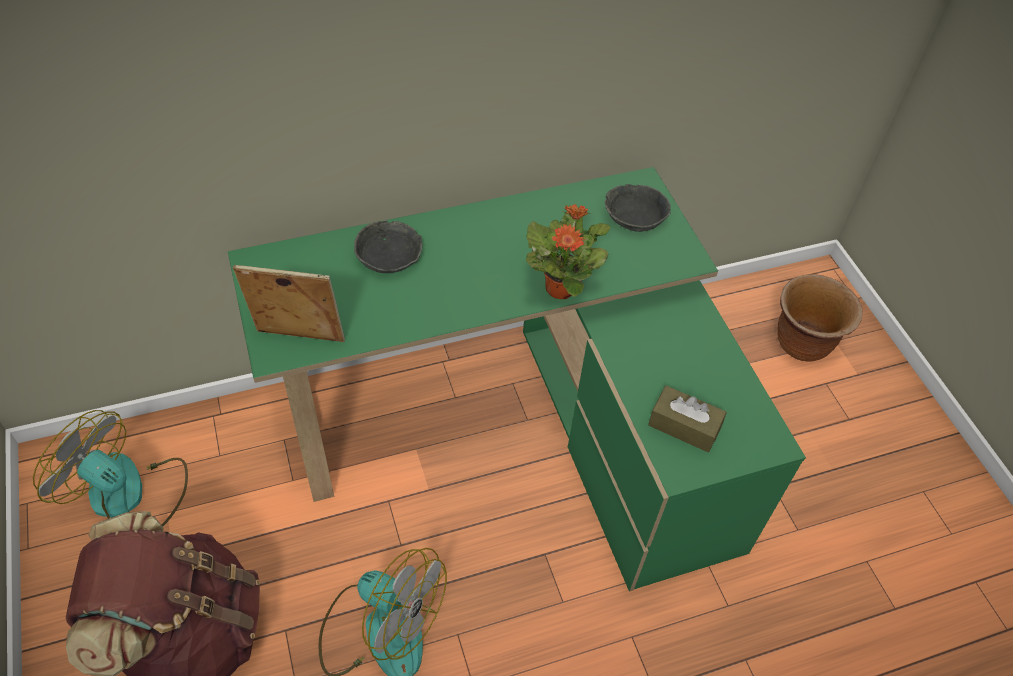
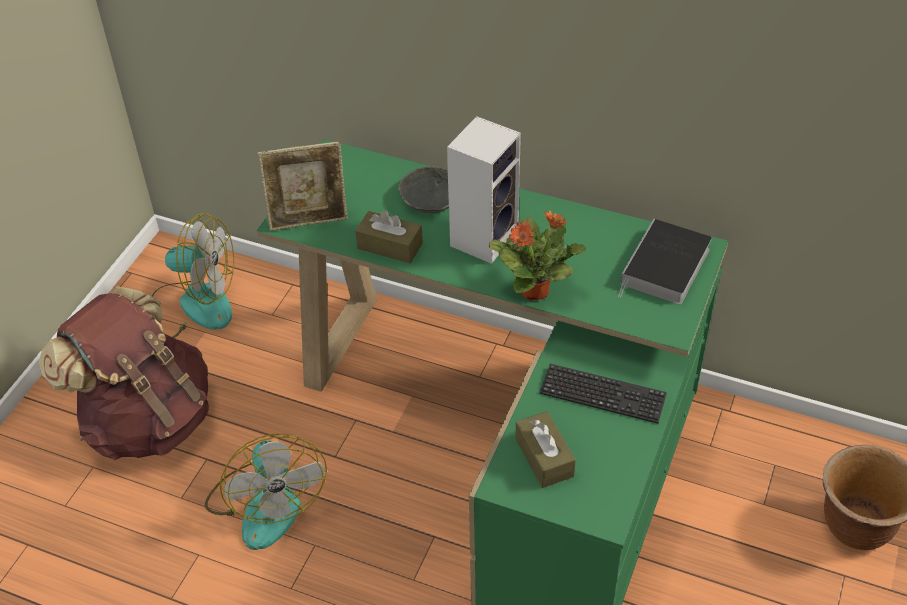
camera: 45 degrees right, 5 degrees down
(129, 495) = (193, 305): fan -> fan turned 120 degrees clockwise
(298, 339) = (309, 221): picture frame -> picture frame turned 120 degrees clockwise
(399, 319) = (390, 246): none -> brown tissue box
(472, 264) = (484, 237): none -> speaker
(635, 213) = (665, 268): grey bowl -> book
(671, 346) = (602, 395): none -> keyboard

